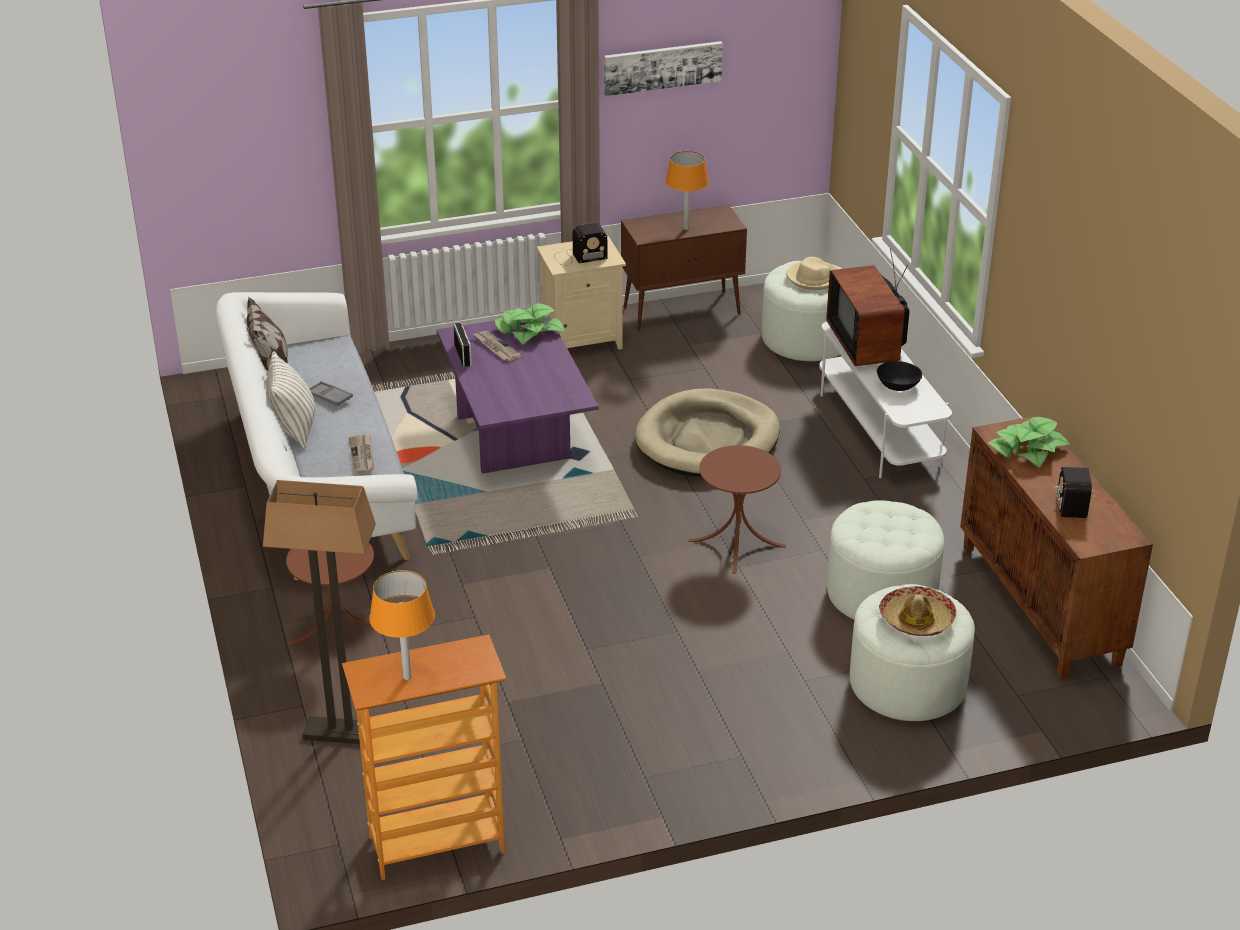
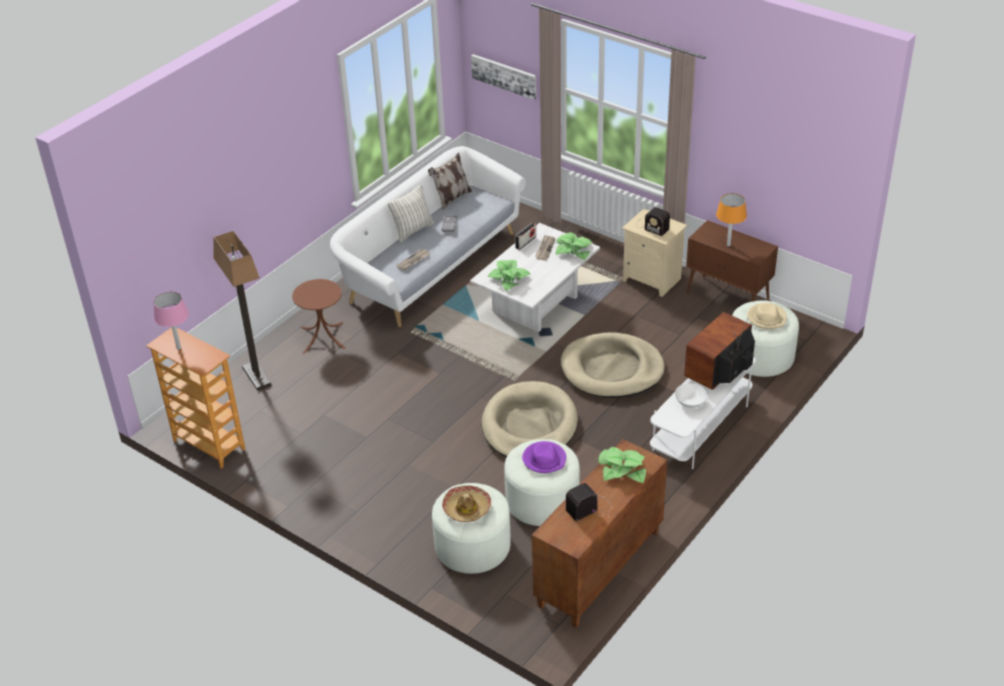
camera: 55 degrees right, 5 degrees up
(407, 677) = (178, 348): orange table lamp -> pink table lamp
(517, 437) = (536, 306): purple coffee table -> white coffee table
(518, 397) = (509, 278): none -> potted plant
(662, 67) = (742, 134): picture -> picture (504, 76)
(737, 543) = (529, 426): brown side table -> beige dog bed
(887, 524) = (544, 459): none -> purple hat
(898, 386) = (689, 402): black bowl -> white bowl

